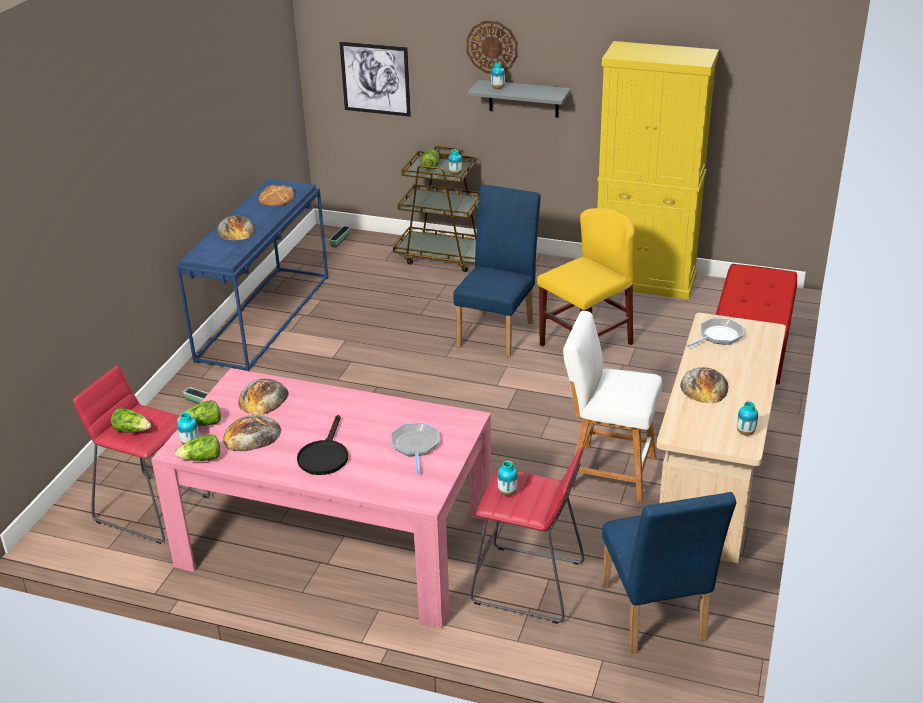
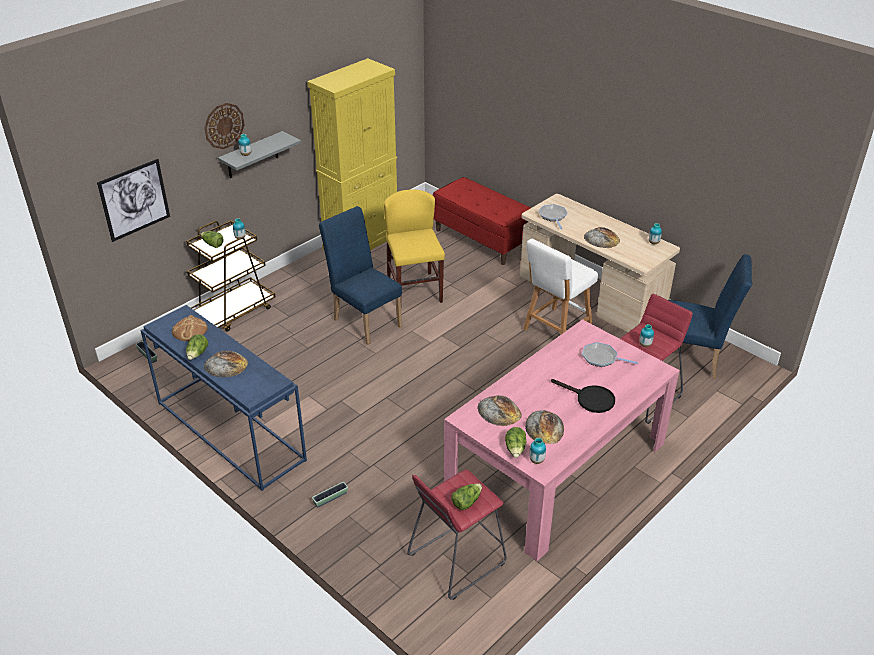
camera: 65 degrees left, 5 degrees up
(202, 459) = (561, 458): lettuce -> lettuce (197, 354)

